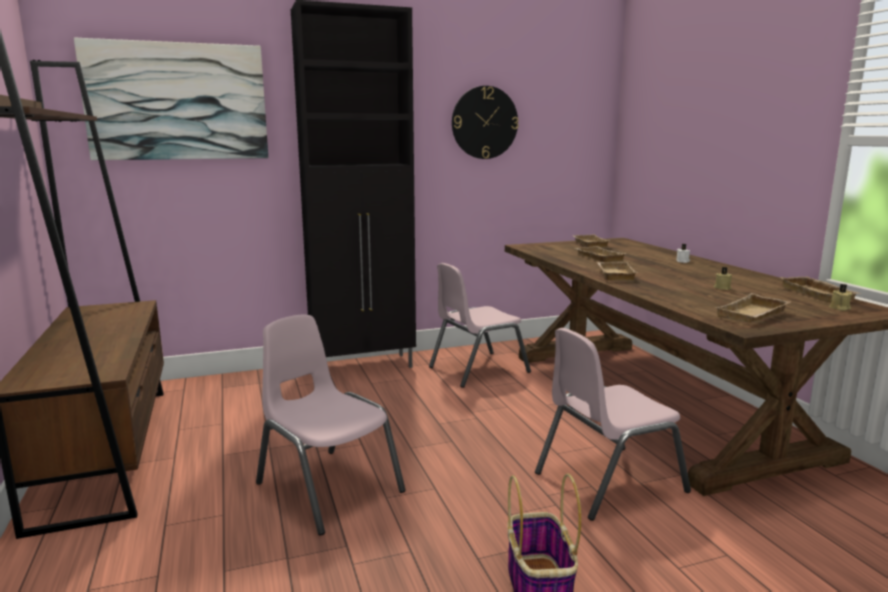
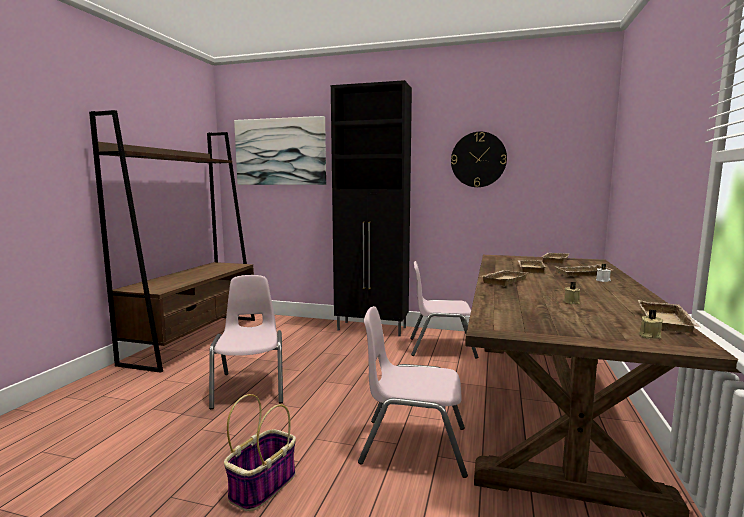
camera: 35 degrees right, 5 degrees down
(753, 315) = (530, 323): beige tray -> beige tray (583, 274)

